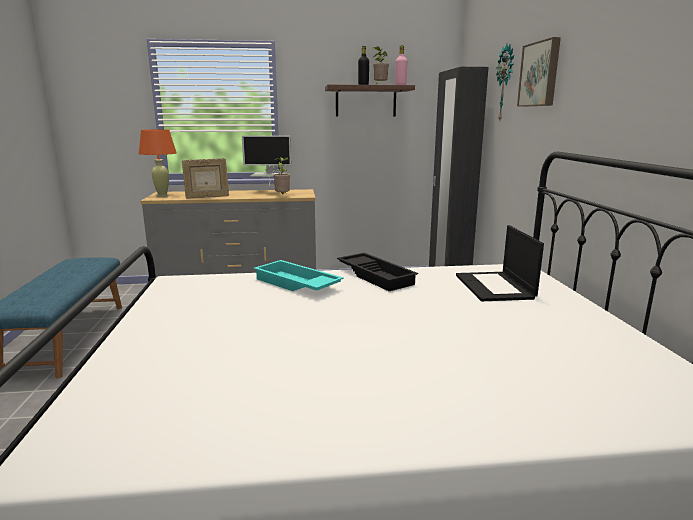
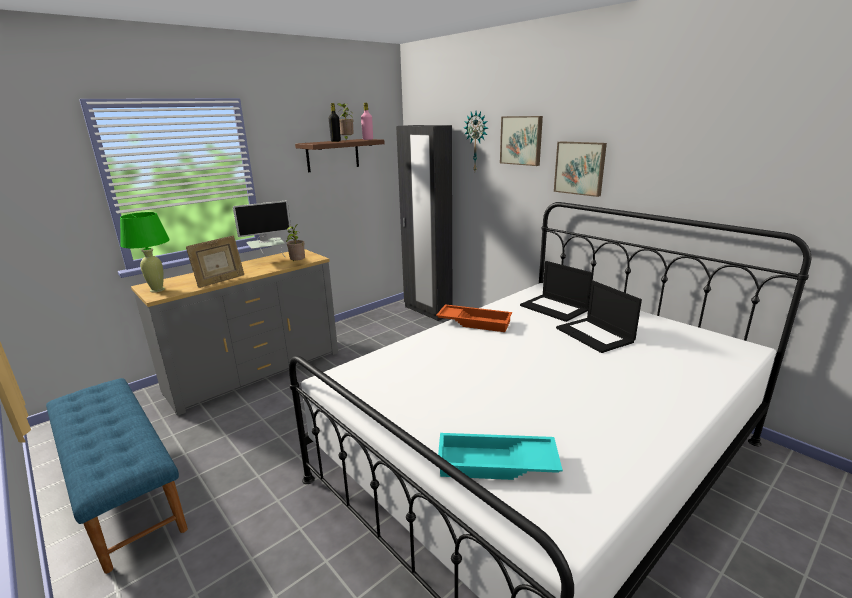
camera: 35 degrees left, 5 degrees up
(162, 195) = (157, 290): orange table lamp -> green table lamp
(295, 284) = (435, 348): turquoise tray -> turquoise tray (496, 464)
(377, 276) = (475, 322): black tray -> orange tray
(492, 322) = (595, 335): none -> laptop
(589, 103) = (580, 168): none -> picture

